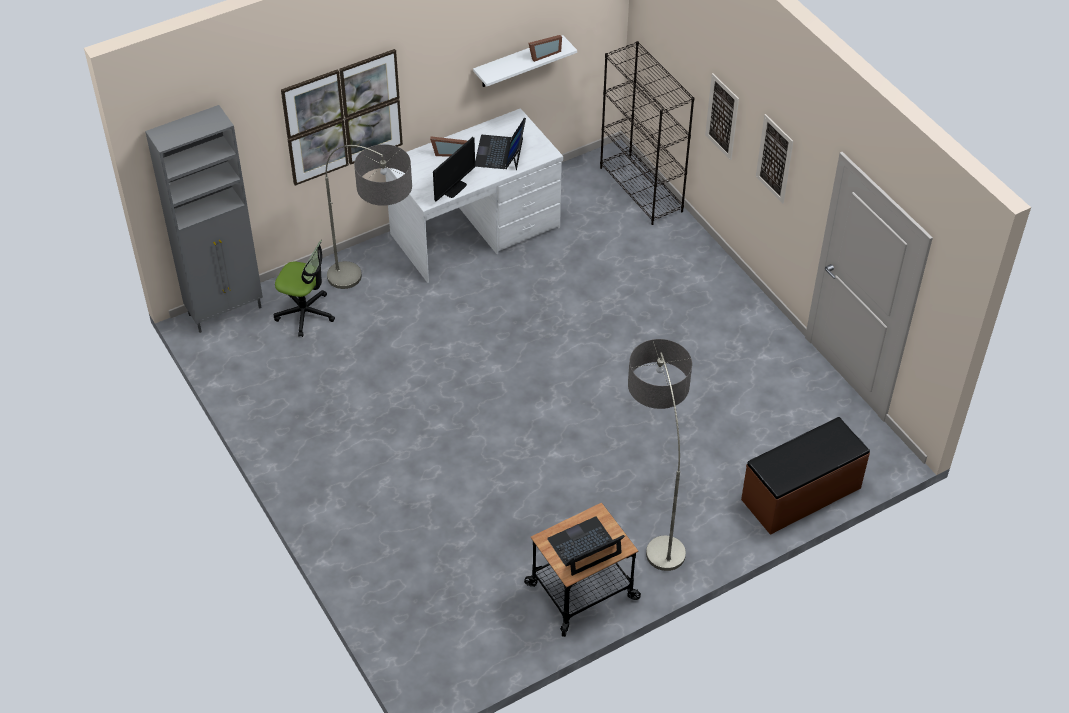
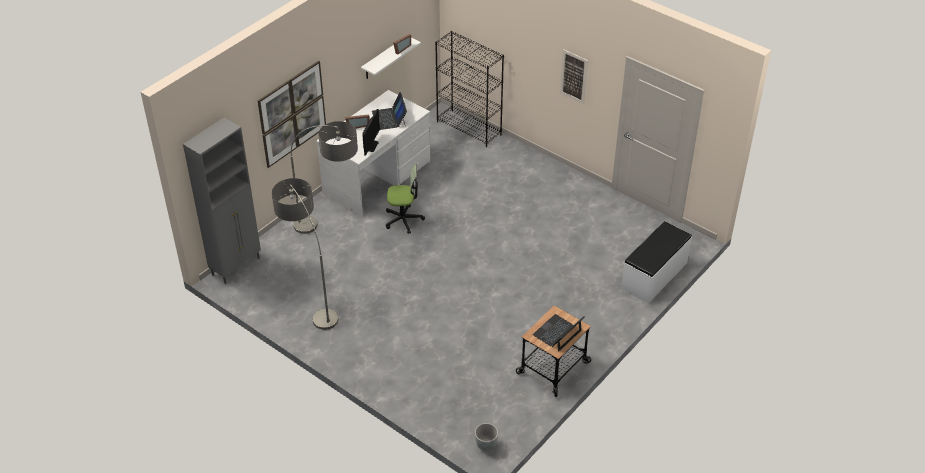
camera: 20 degrees left, 5 degrees down
(305, 313) = (291, 254): office chair -> office chair (403, 219)
(431, 676) = (486, 444): none -> grey planter
(653, 516) = (574, 312): floor lamp -> floor lamp (311, 300)
(722, 117) = (527, 61): picture -> none
(801, 494) = (654, 276): brown bench -> white bench

